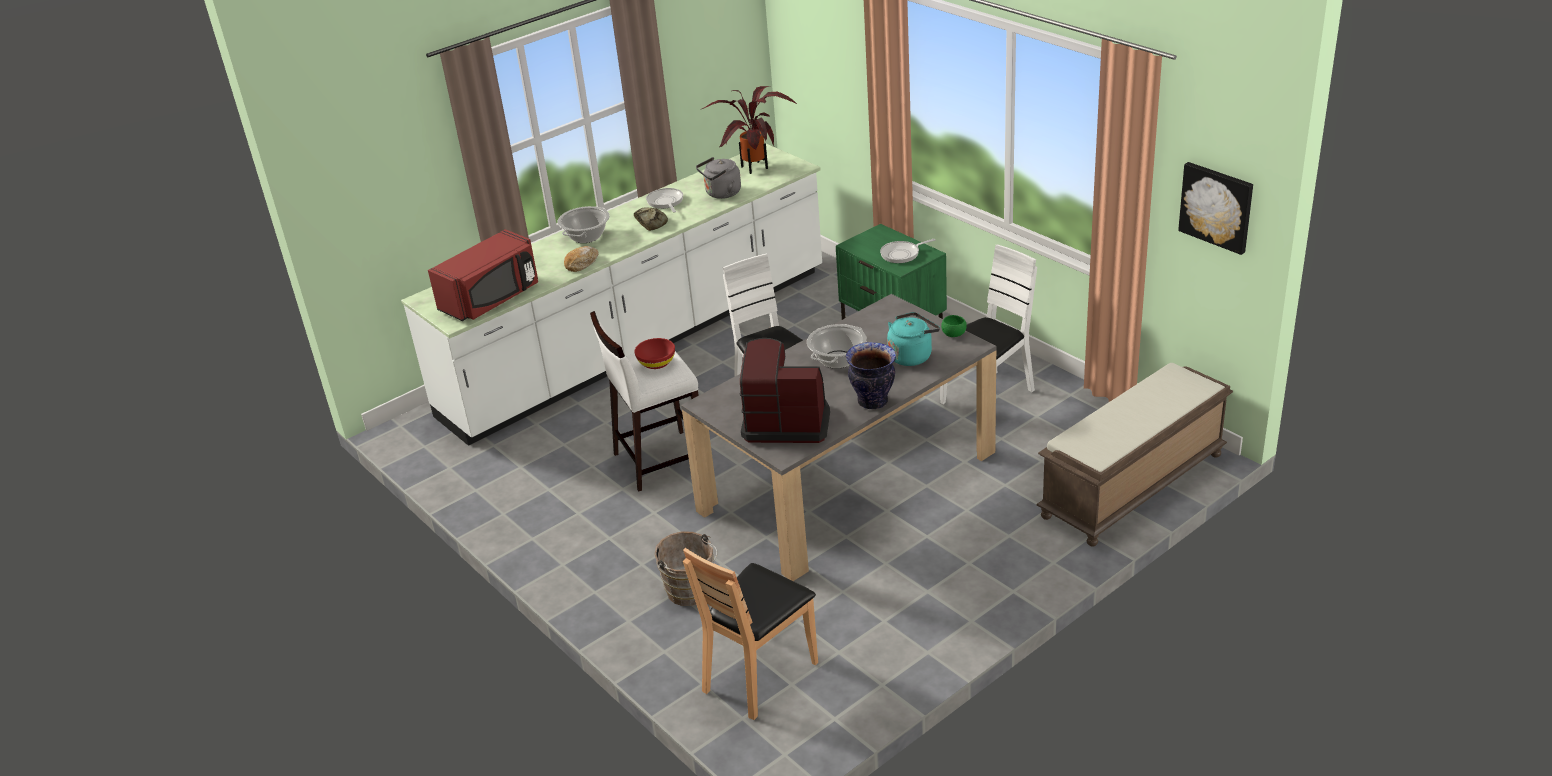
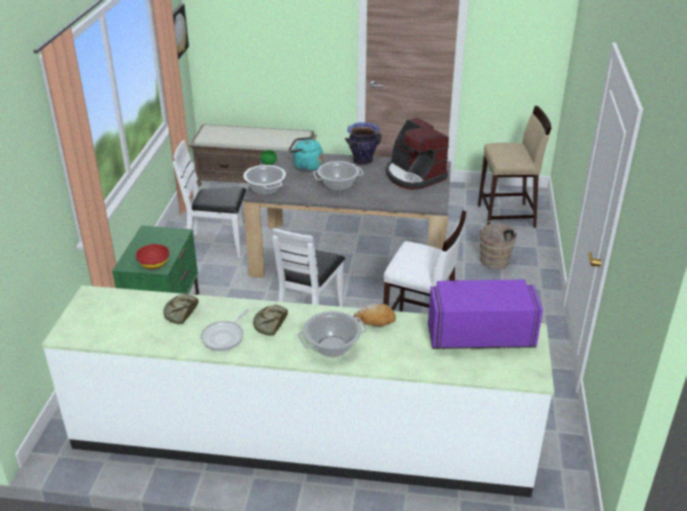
camera: 135 degrees left, 0 degrees up
(492, 298) = (479, 335): red microwave -> purple microwave
(656, 363) = (414, 258): red bowl -> red bowl (154, 264)
(721, 194) = (180, 312): grey kettle -> bread
(754, 169) = (112, 319): potted plant -> none
(759, 675) = (507, 216): brown chair -> beige stool
(892, 312) = (265, 189): none -> cooking pot
(902, 254) = (158, 240): frying pan -> none

